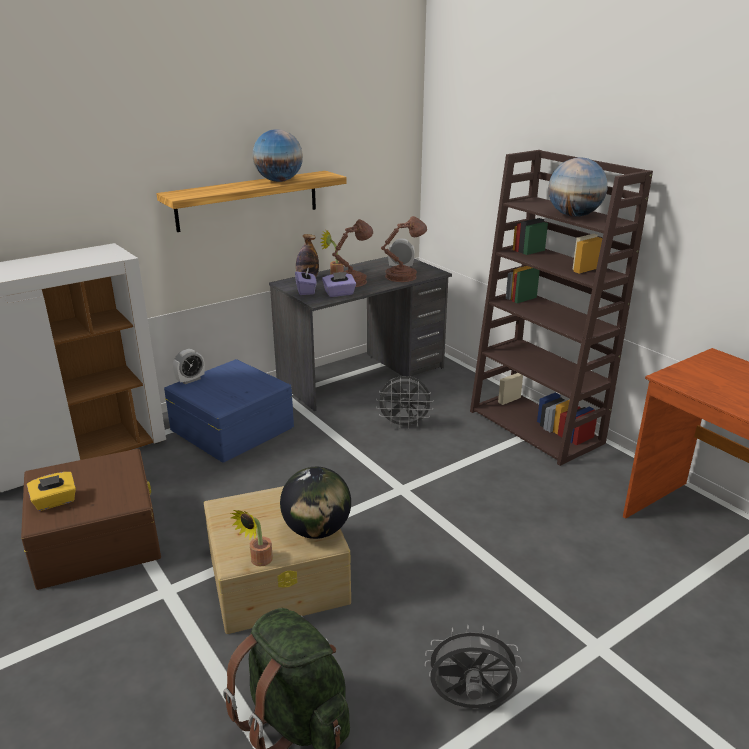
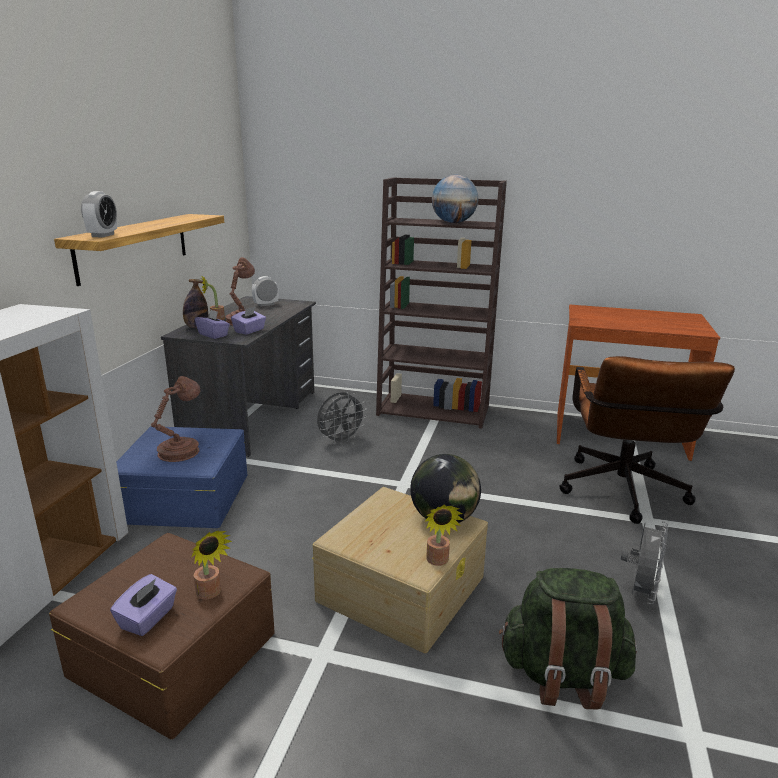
camera: 40 degrees left, 5 degrees down
(55, 501) = (148, 618): yellow tissue box -> purple tissue box
(101, 504) = (210, 594): none -> potted plant
(190, 380) = (129, 457): alarm clock -> alarm clock (103, 235)
(279, 181) = (168, 221): globe -> none
(403, 276) = (280, 309): brown table lamp -> brown table lamp (181, 450)
(469, 704) = (639, 592): grey fan -> grey fan turned 150 degrees clockwise
(612, 607) = (623, 495): none -> brown office chair

